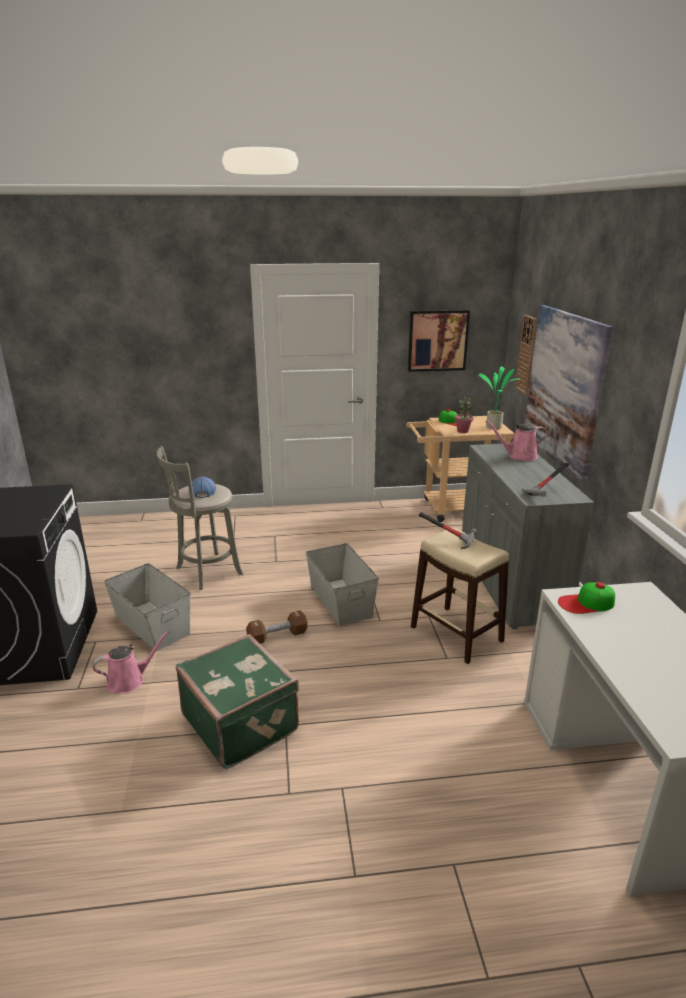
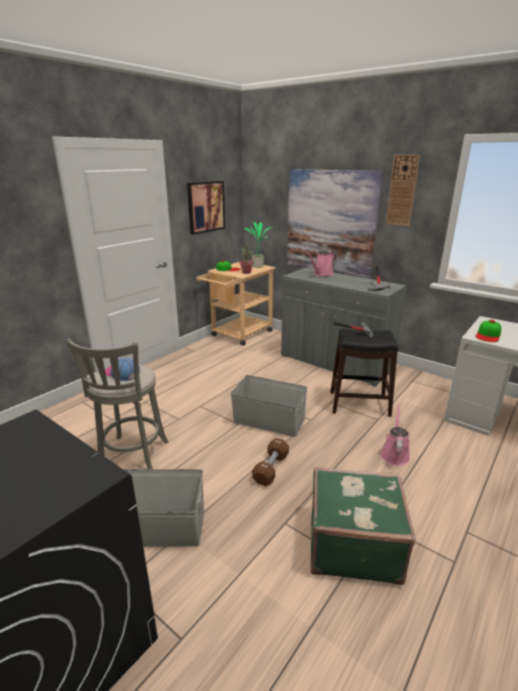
camera: 45 degrees left, 0 degrees up
(129, 680) = (218, 588): pink watering can -> pink watering can (394, 454)
(456, 634) = (359, 404): beige stool -> black stool
(526, 354) = (274, 208): wall clock -> wall clock (402, 190)

